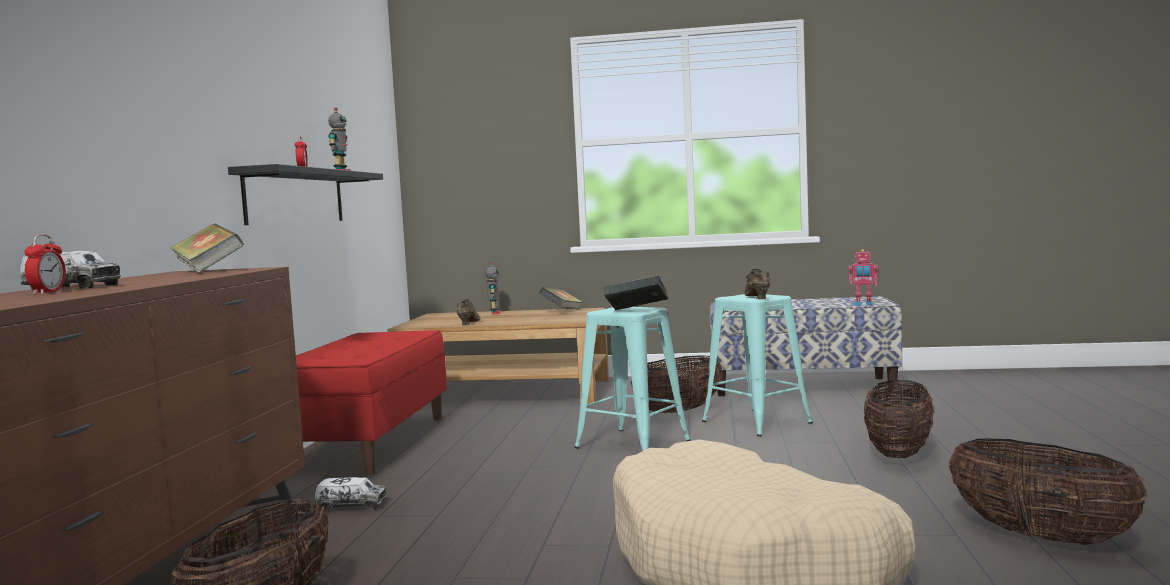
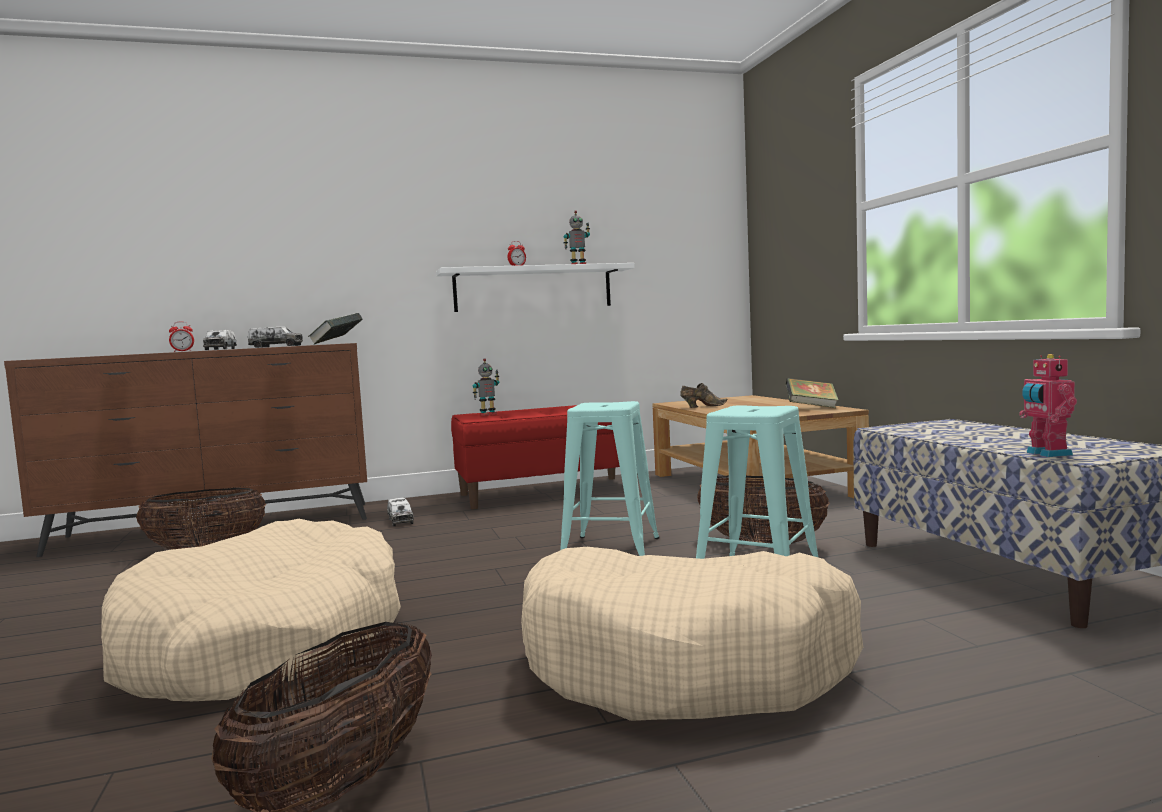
camera: 65 degrees right, 0 degrees up
(190, 276) = (276, 346): none -> toy truck
(296, 197) = (533, 288): black shelf -> white shelf
(494, 313) = (772, 401): toy robot -> toy robot (488, 414)
(636, 311) = (591, 407): book -> none
(757, 297) = (742, 410): brown shoe -> none
(899, 453) = (685, 665): basket -> beige dog bed

